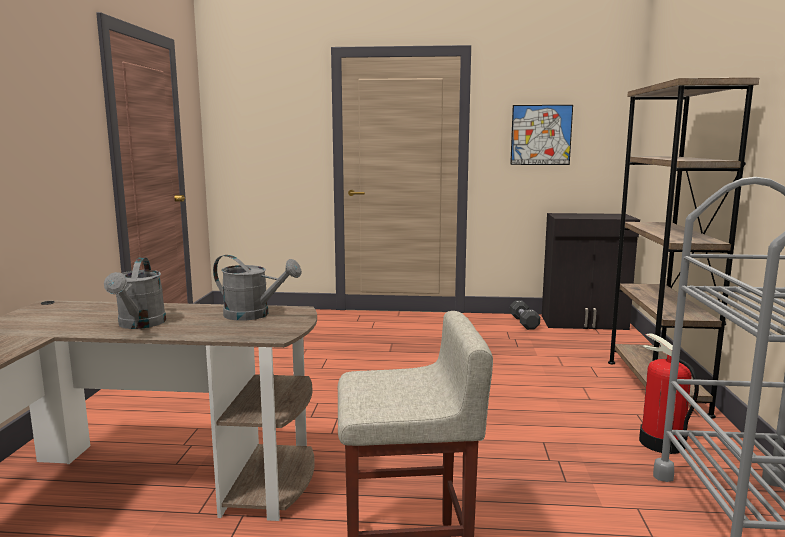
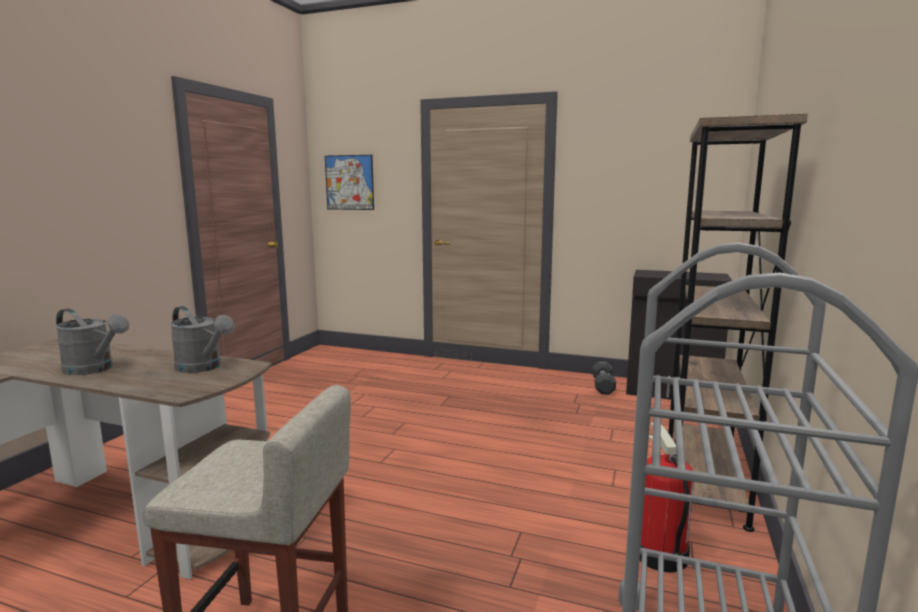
camera: 15 degrees right, 0 degrees up
(139, 325) = (94, 369): grey watering can -> grey watering can turned 75 degrees counterclockwise
(541, 135) = (631, 185): picture -> picture (349, 182)

